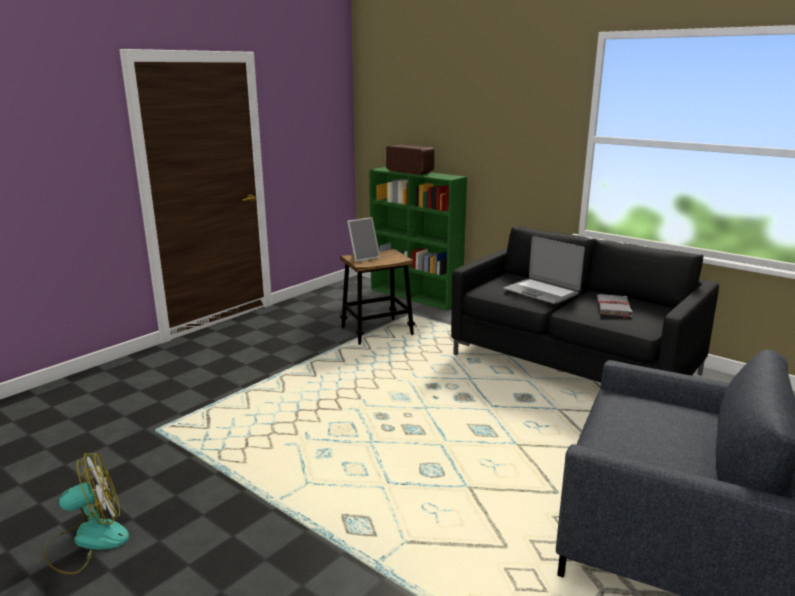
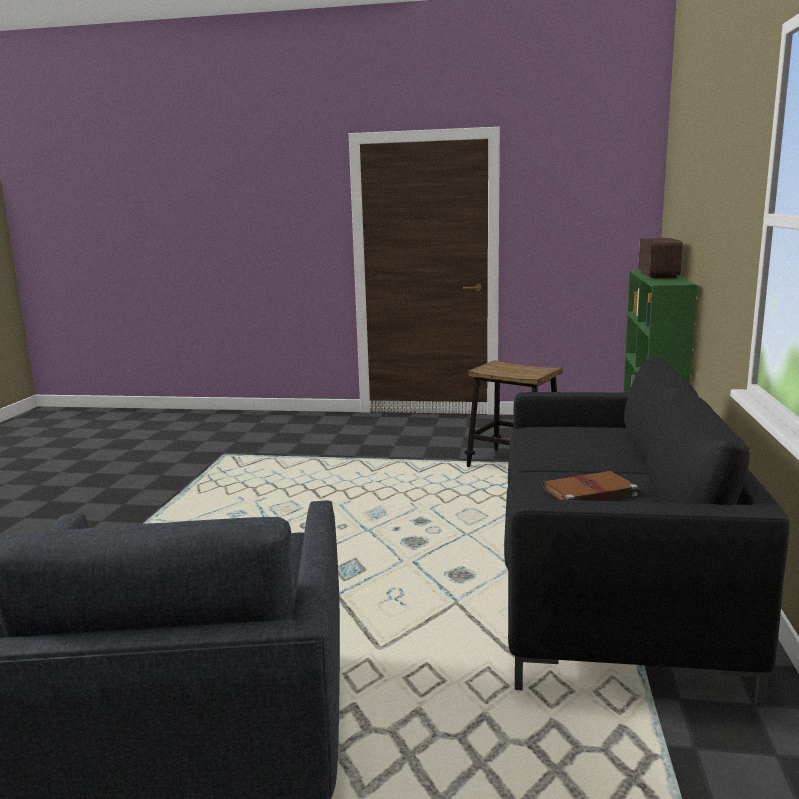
camera: 60 degrees right, 5 degrees down
(87, 540) = (78, 485): fan -> none
(363, 257) = (505, 366): picture frame -> none
(541, 292) = (578, 450): laptop -> none
(613, 308) = (587, 492): grey book -> brown book

